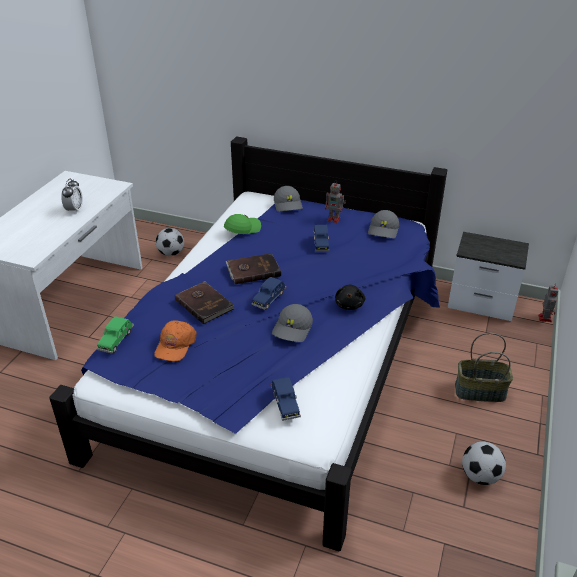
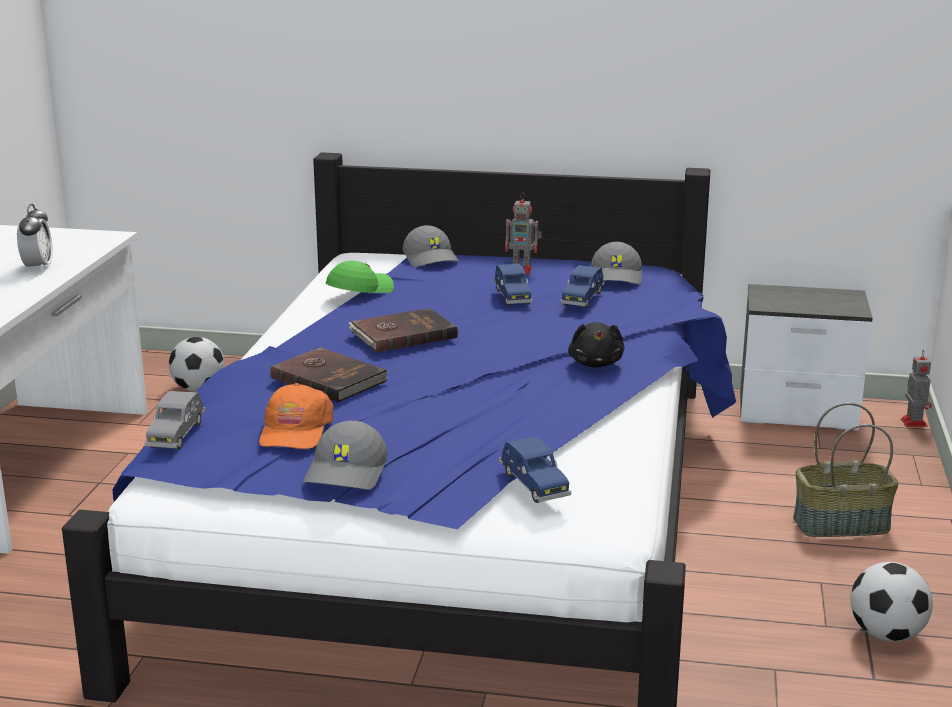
camera: 10 degrees left, 15 degrees down
(116, 340) = (177, 434): green toy car -> grey toy car
(269, 299) = (448, 365): blue toy car -> blue toy car (583, 299)
(293, 329) = (508, 396): grey cap -> grey cap (348, 472)

